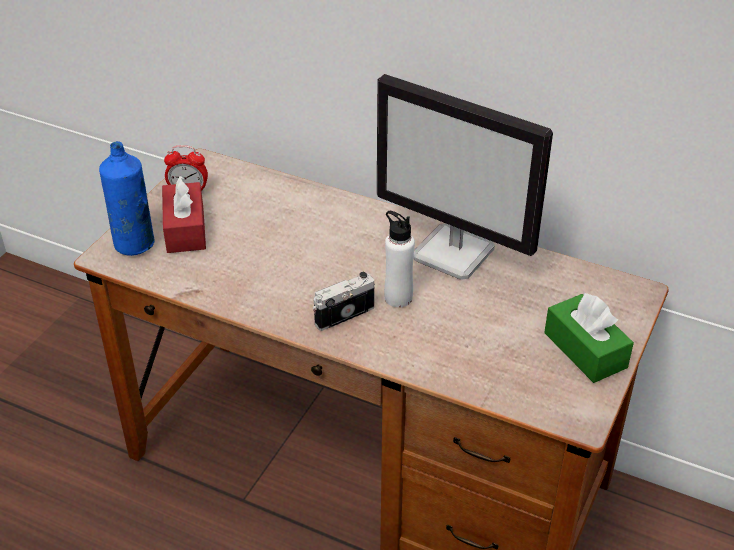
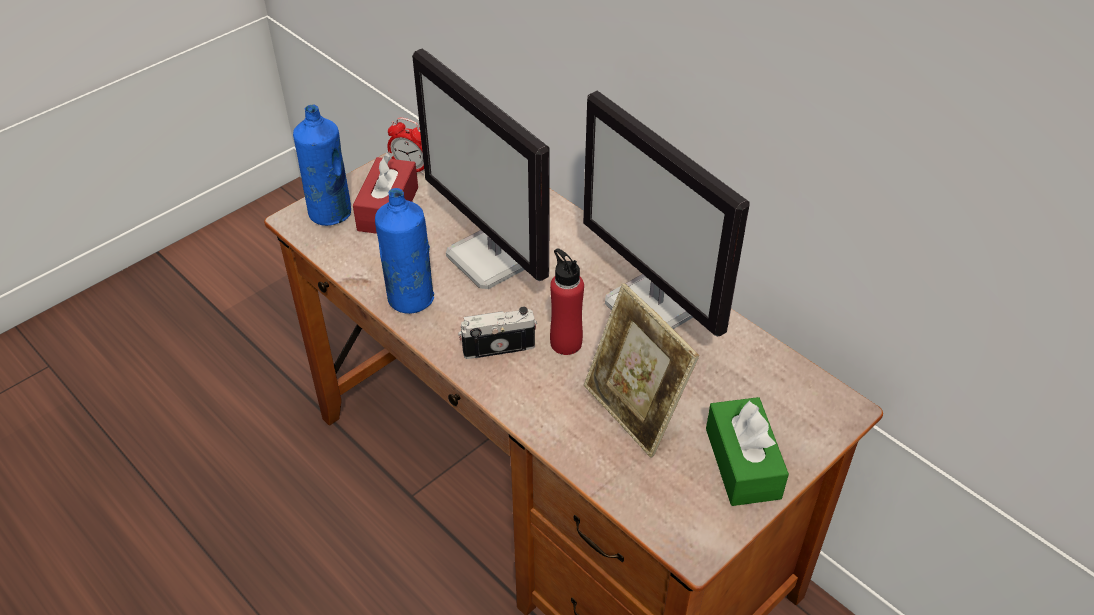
camera: 20 degrees right, 5 degrees up
(246, 296) = (410, 299): none -> blue bottle
(301, 247) = (493, 258): none -> monitor
(398, 297) = (566, 343): white bottle -> red bottle
(481, 335) = (634, 412): none -> picture frame

